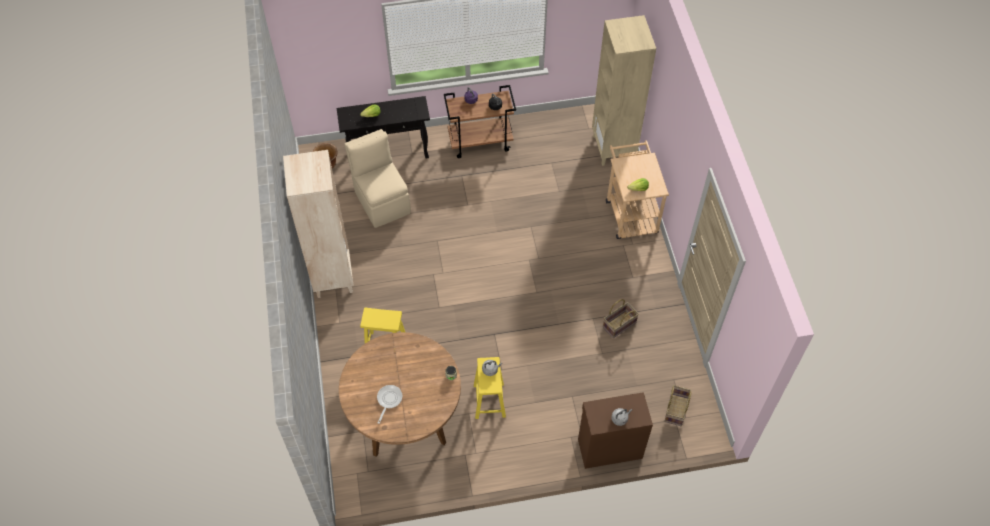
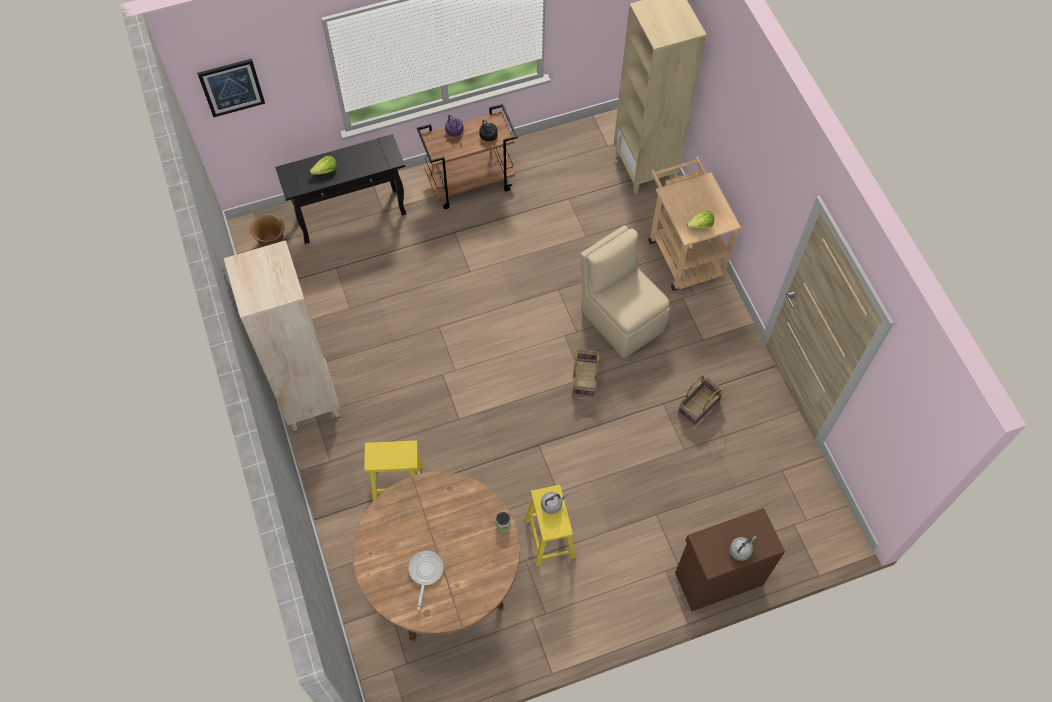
camera: 10 degrees left, 5 degrees up
(312, 45) = (231, 87): none -> picture
(382, 201) = (355, 282): beige chair -> beige chair (621, 318)
(675, 409) = (792, 511): basket -> basket (584, 379)

